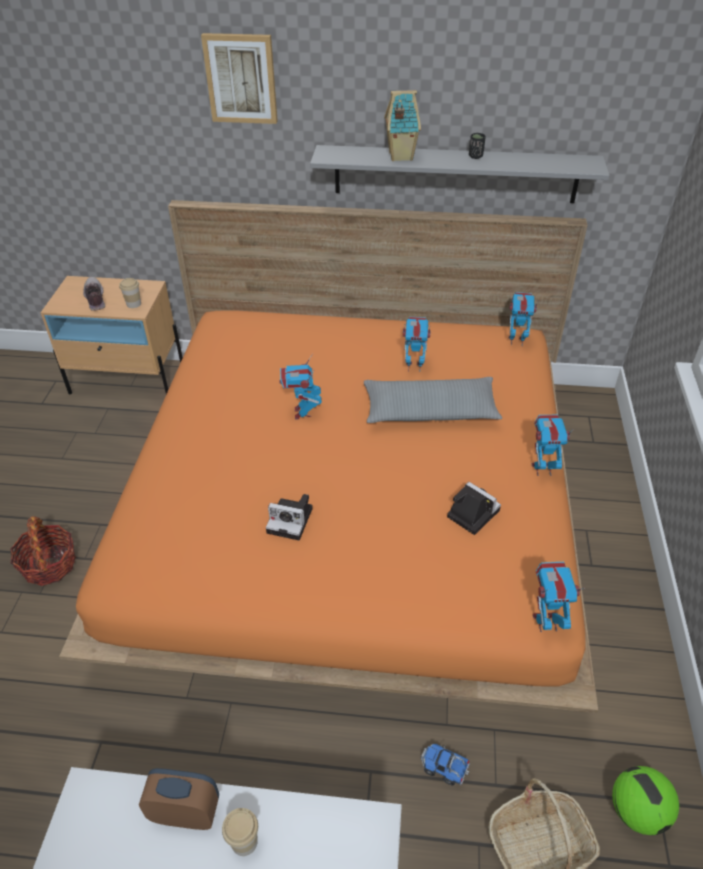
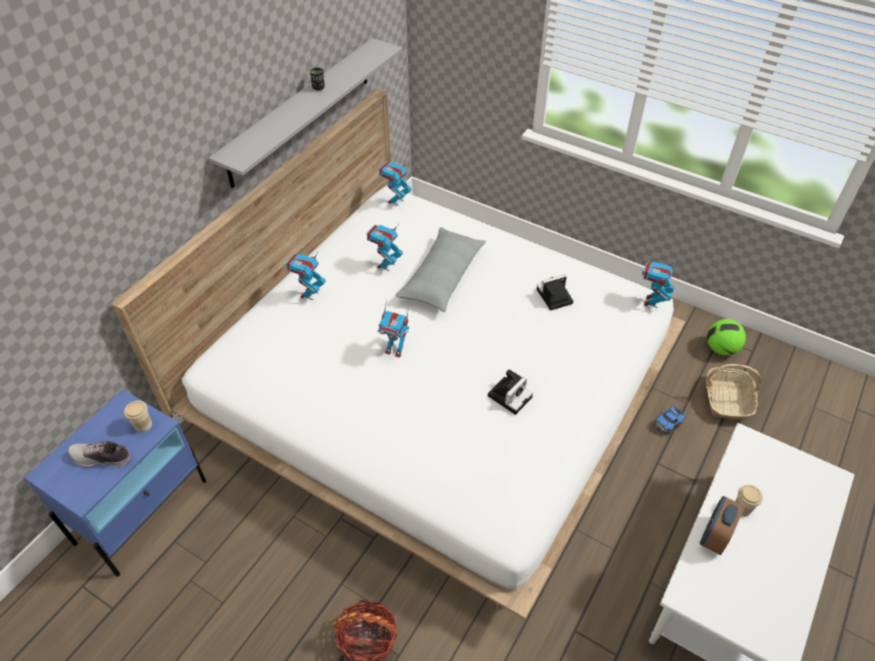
camera: 65 degrees left, 5 degrees up
(128, 380) = (142, 511): beige nightstand -> blue nightstand
(241, 78) = (136, 140): picture -> none
(352, 511) = (437, 390): orange bed -> white bed
(400, 156) = (280, 122): toy house -> none
(542, 469) = (531, 247): toy robot -> toy robot (309, 294)

